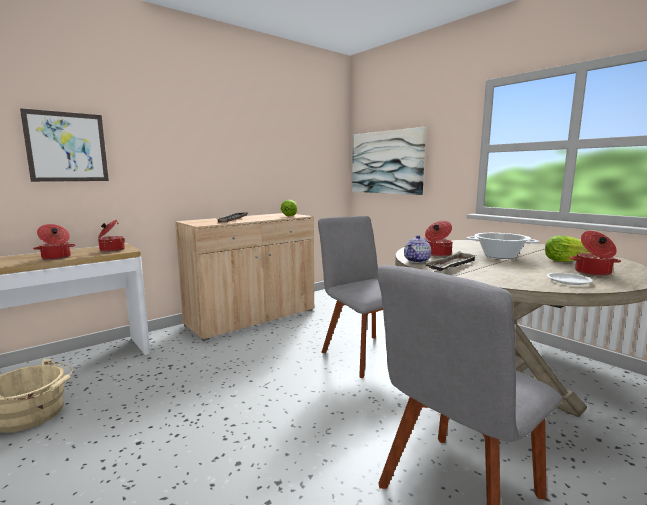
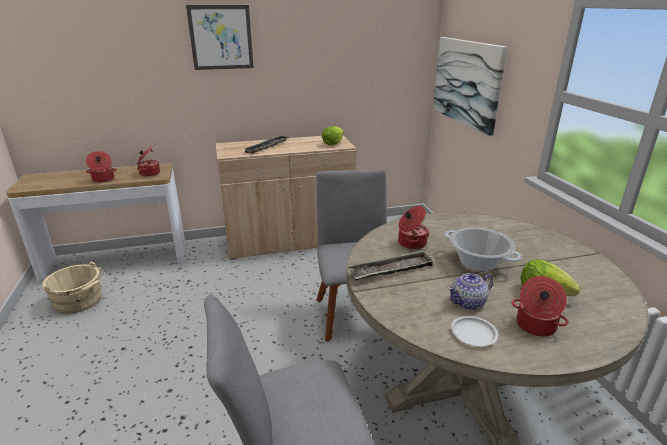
camera: 25 degrees right, 15 degrees up
(67, 147) = (115, 76): picture -> picture (221, 37)
(417, 260) = (370, 251): teapot -> teapot (468, 302)

